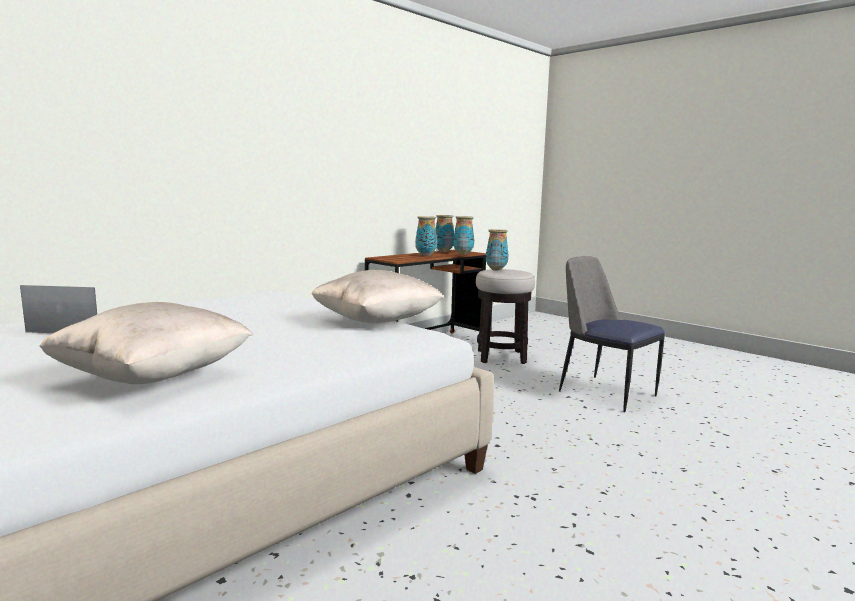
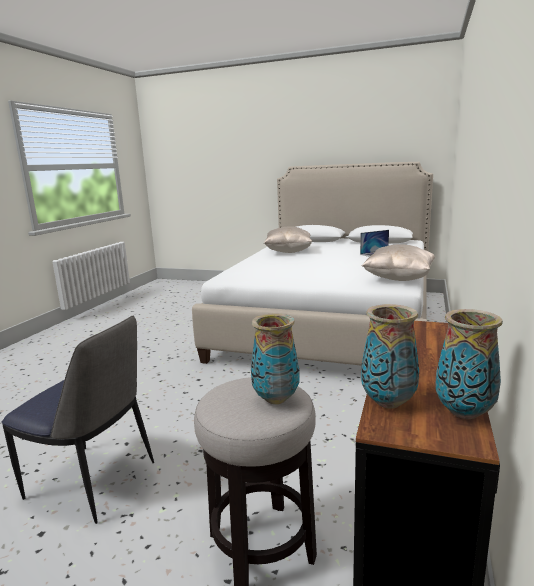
camera: 155 degrees right, 5 degrees up
(376, 322) = (265, 279): beige pillow -> beige pillow (399, 278)
(426, 255) = (425, 363): vase -> none

